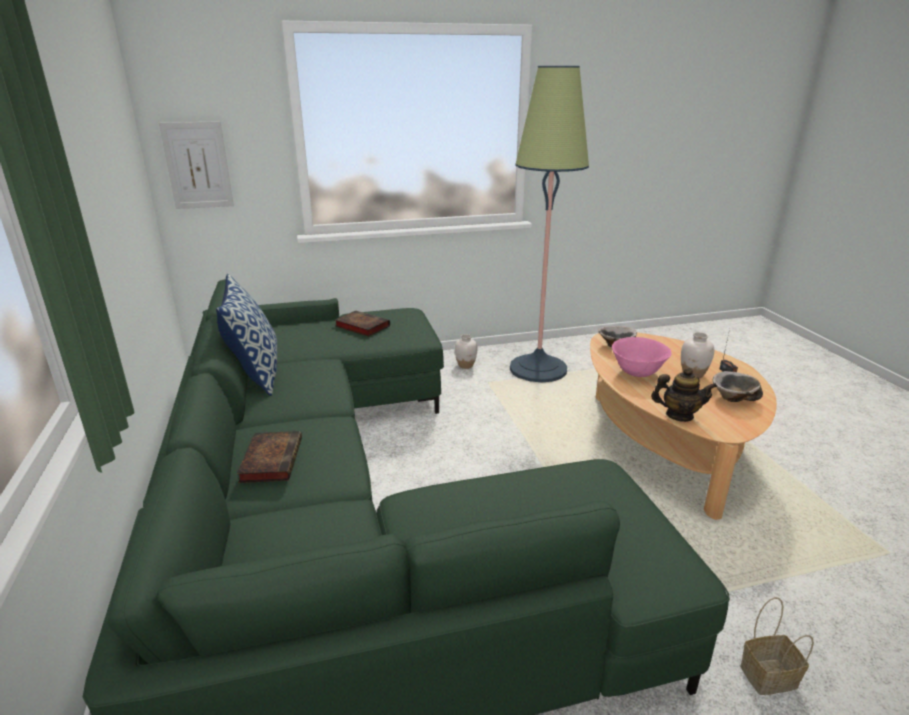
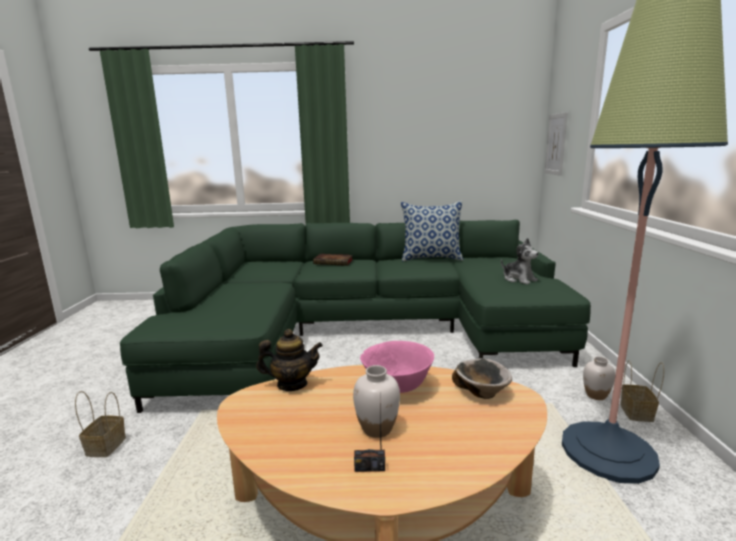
camera: 105 degrees right, 10 degrees down
(361, 326) = (519, 279): book -> plush toy
(484, 355) = (637, 413): none -> basket
(679, 415) = (292, 384): teapot -> teapot turned 120 degrees counterclockwise
(732, 398) = (297, 437): bowl -> none

